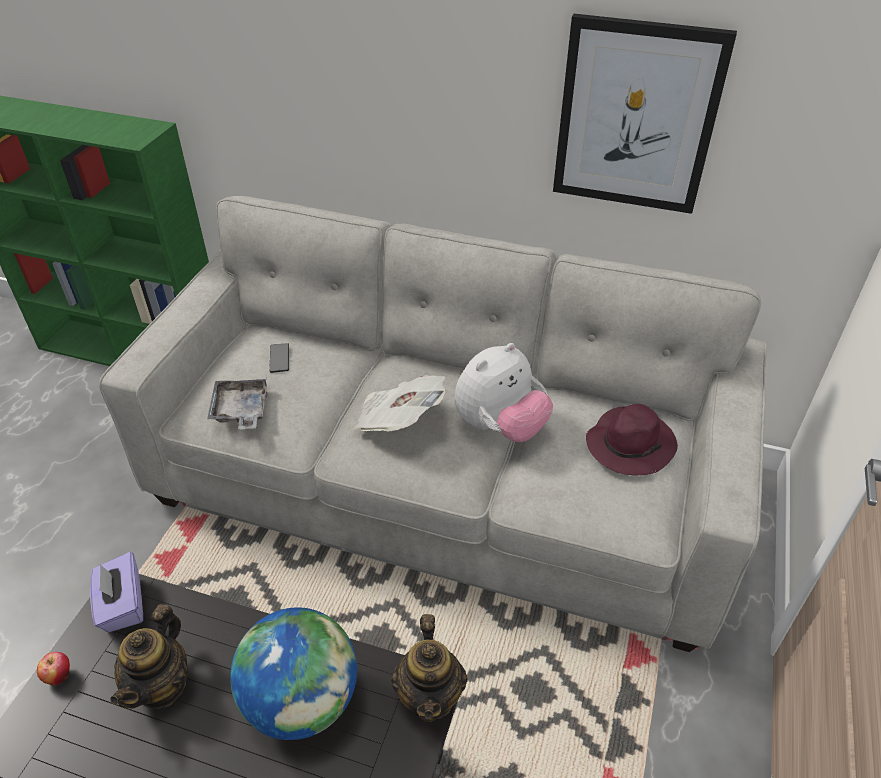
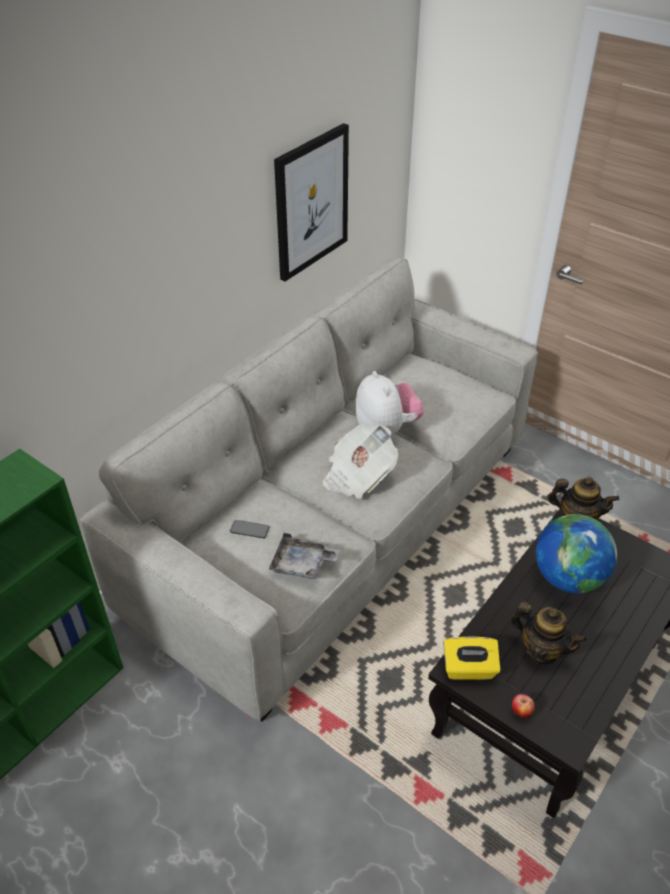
camera: 70 degrees left, 0 degrees up
(122, 605) = (469, 669): purple tissue box -> yellow tissue box
(630, 444) = (429, 378): purple hat -> none

